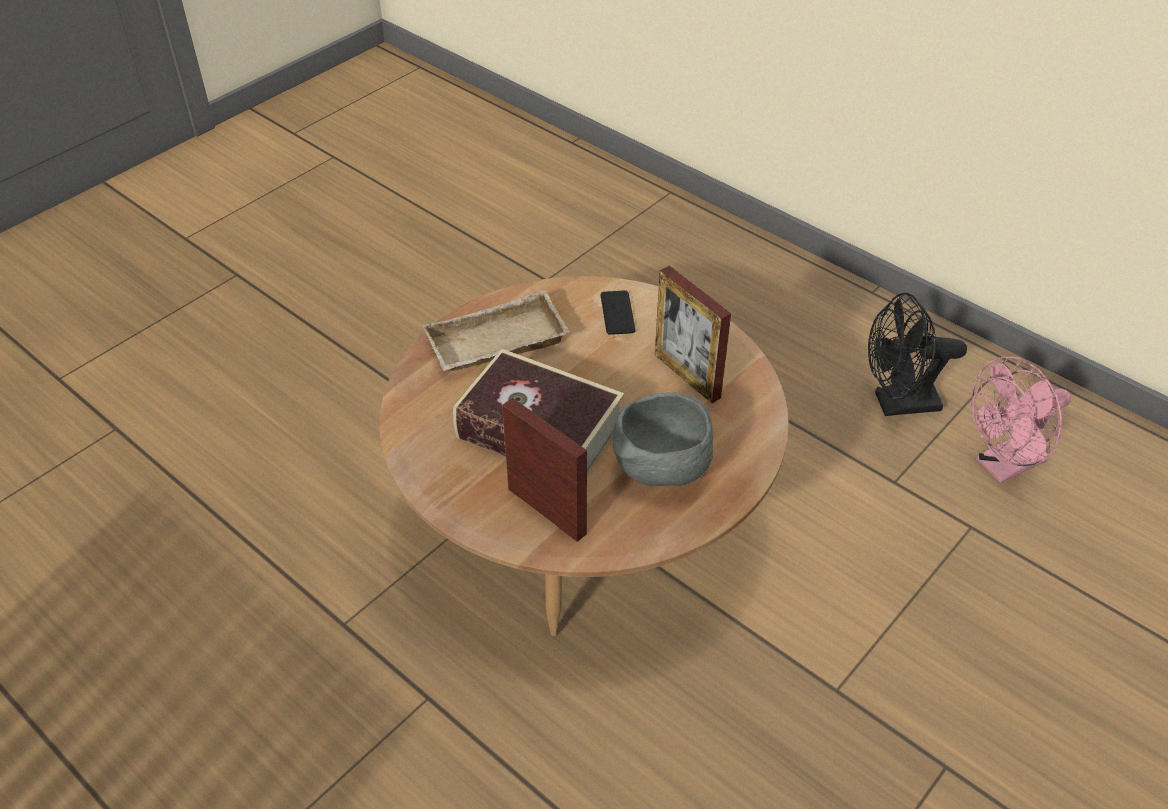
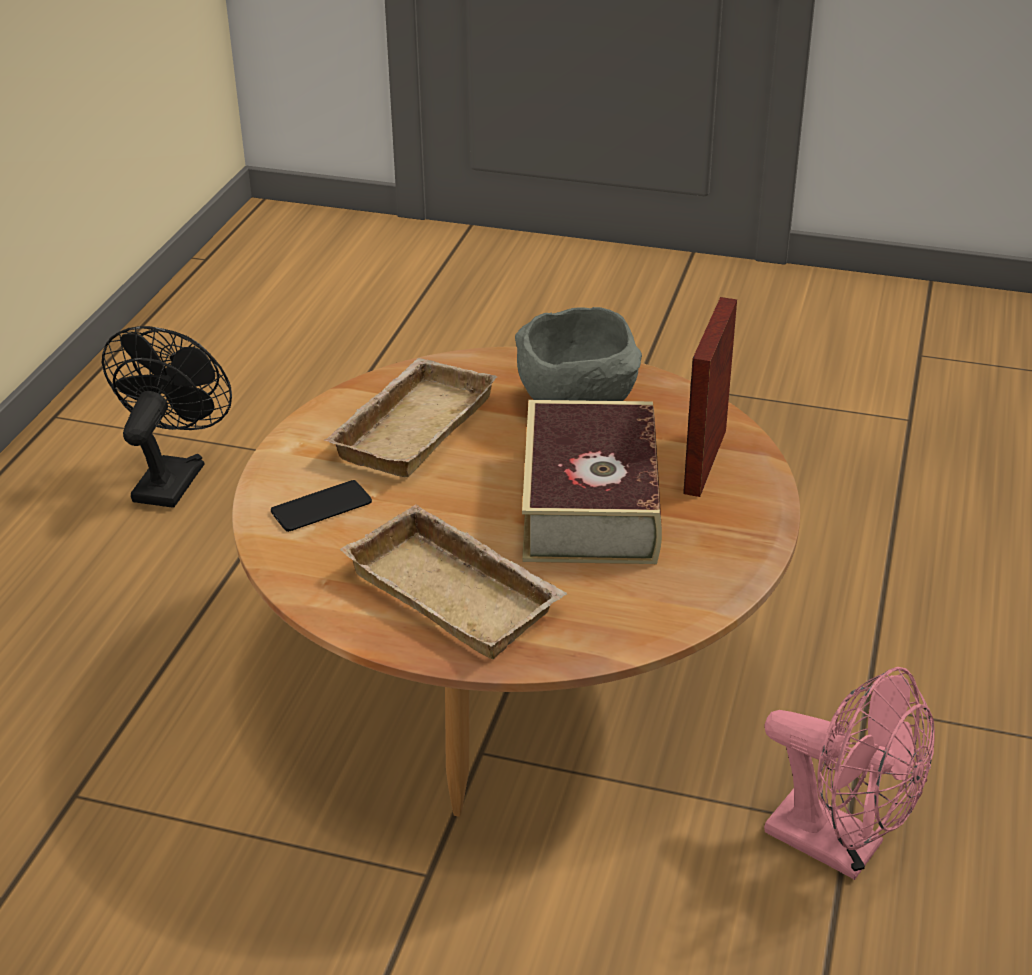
camera: 115 degrees left, 10 degrees down
(687, 376) = (411, 425): picture frame -> beige tray
(897, 404) = (173, 476): black fan -> black fan turned 135 degrees counterclockwise
(1003, 466) = (243, 397): pink fan -> pink fan (840, 846)

